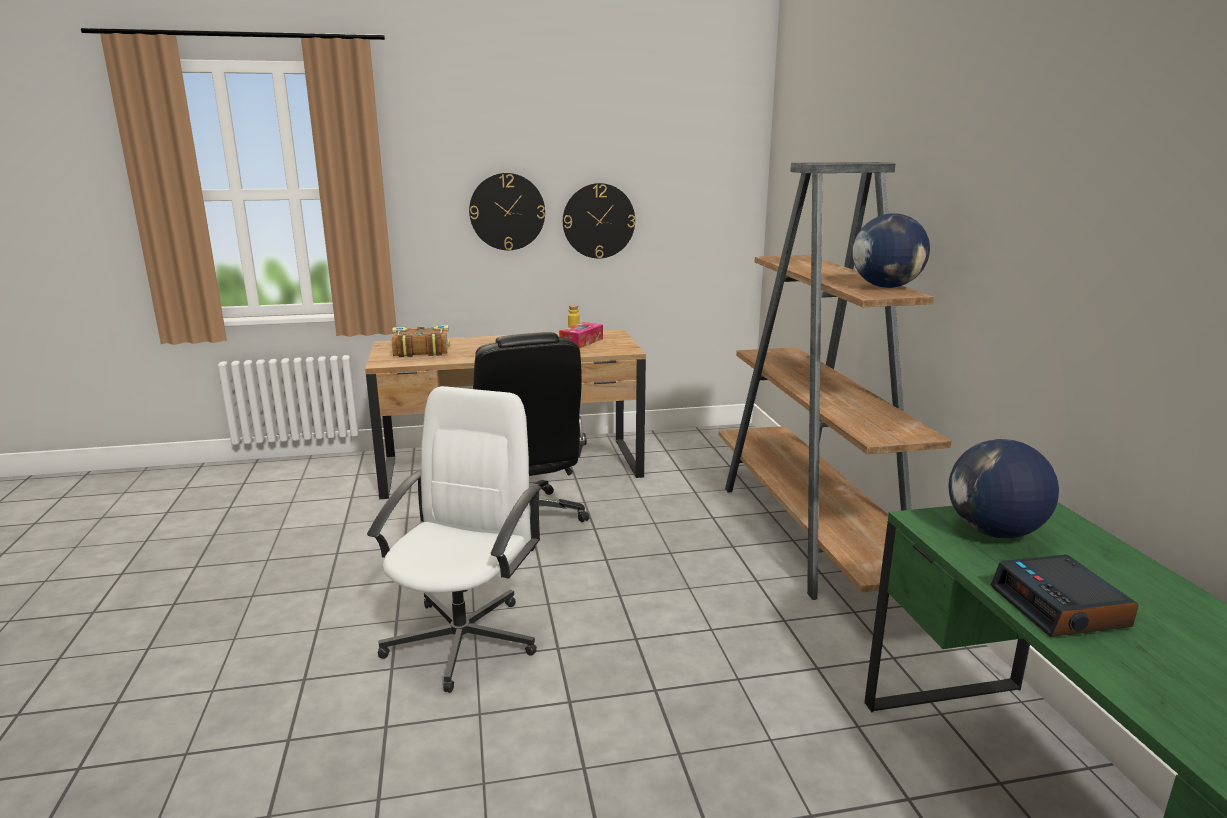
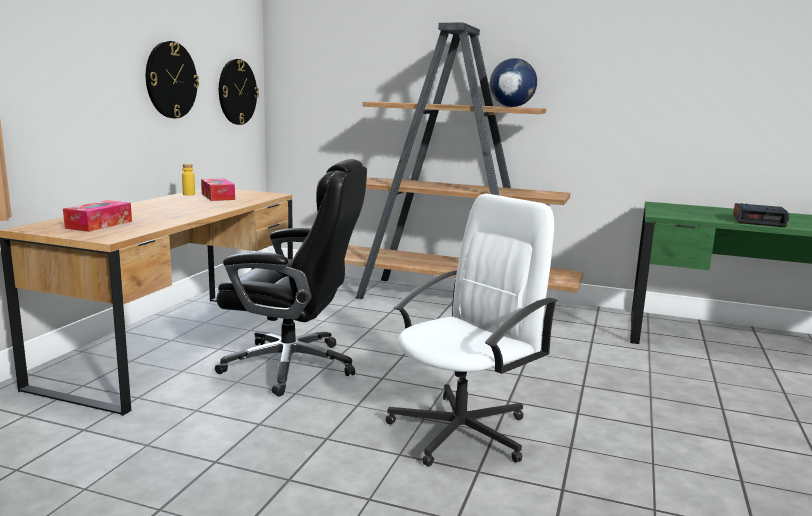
camera: 60 degrees left, 5 degrees down
(420, 350) = (99, 224): book -> tissue box
(463, 639) = (462, 431): white office chair -> white office chair turned 90 degrees clockwise
(507, 211) = (101, 64): wall clock -> wall clock (237, 92)
(994, 532) = (681, 212): globe -> none

